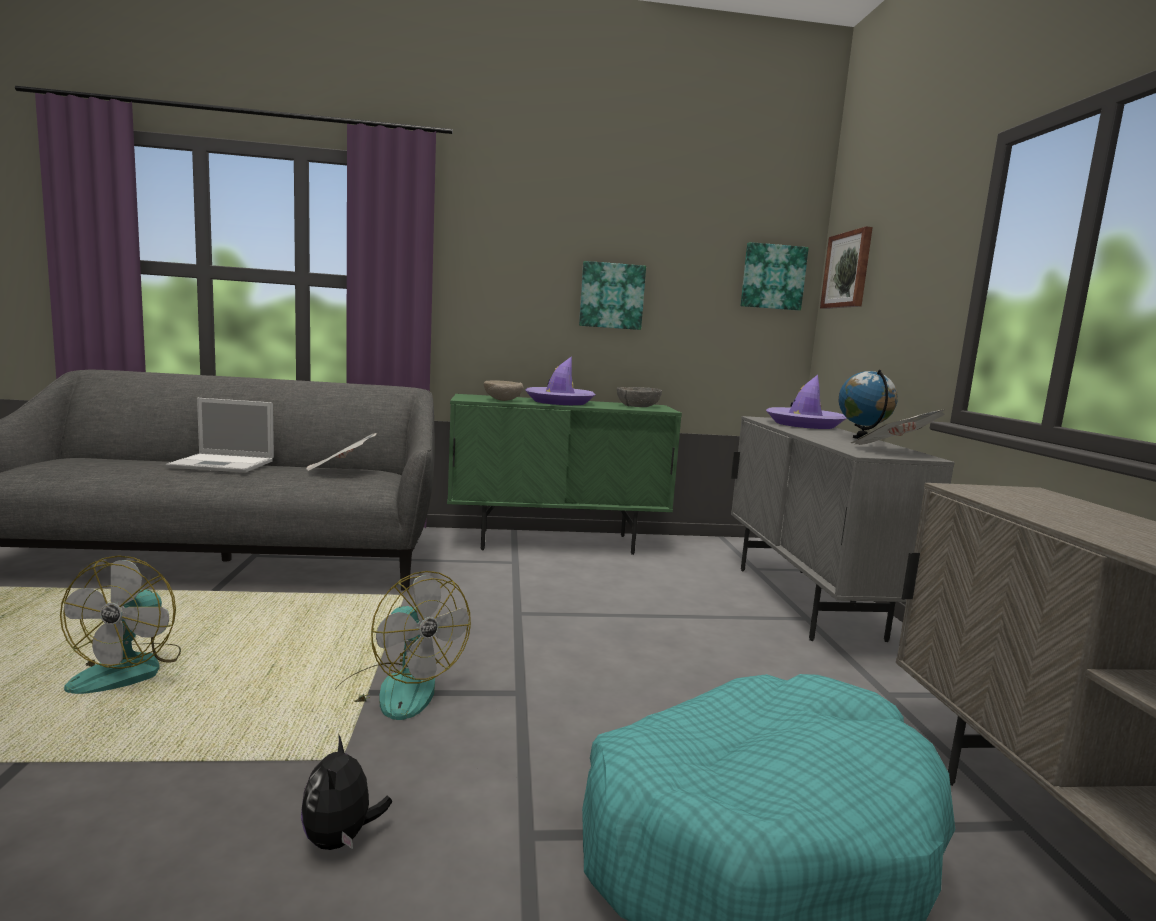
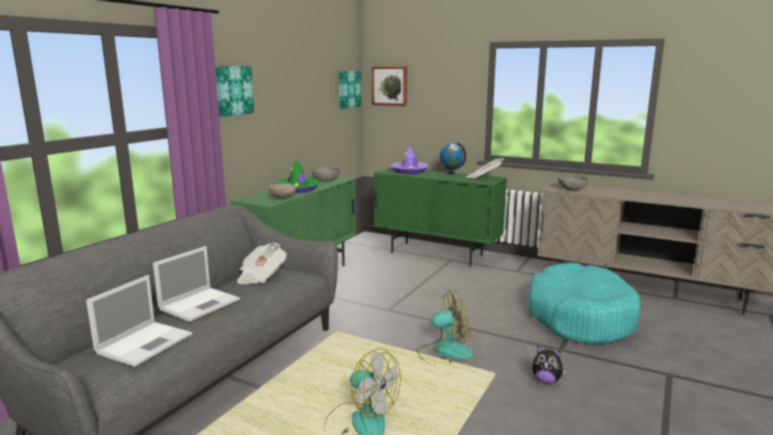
camera: 55 degrees left, 5 degrees up
(106, 466) = (146, 343): none -> laptop
(559, 402) = (297, 189): purple hat -> green hat
(611, 296) = (292, 113): picture -> picture (232, 90)
(806, 602) = (437, 254): grey cabinet -> green cabinet
(1024, 500) = (571, 189): none -> grey bowl

